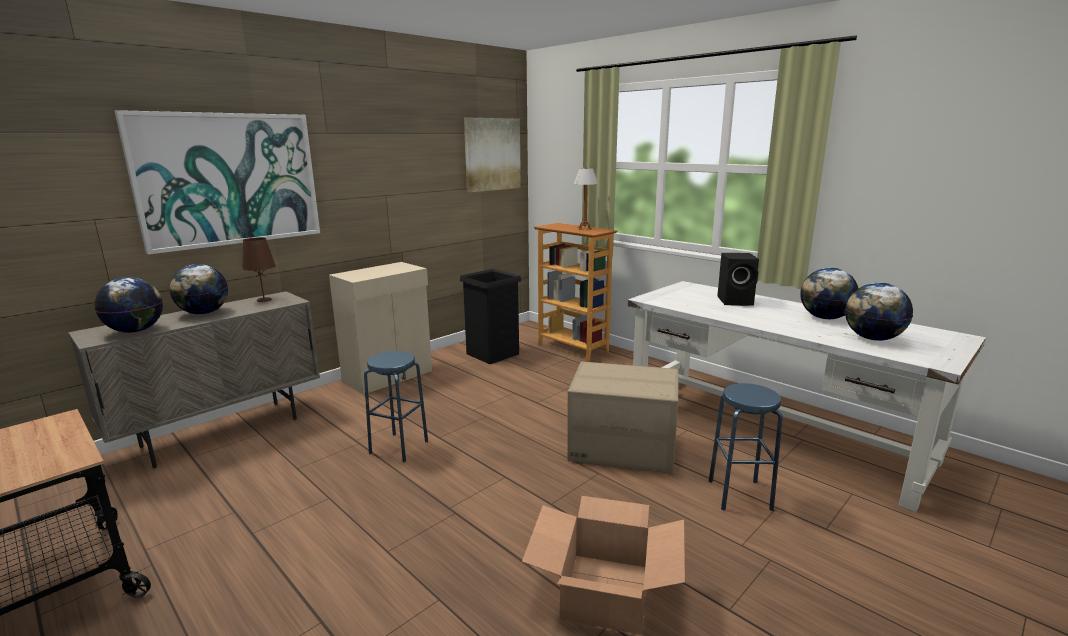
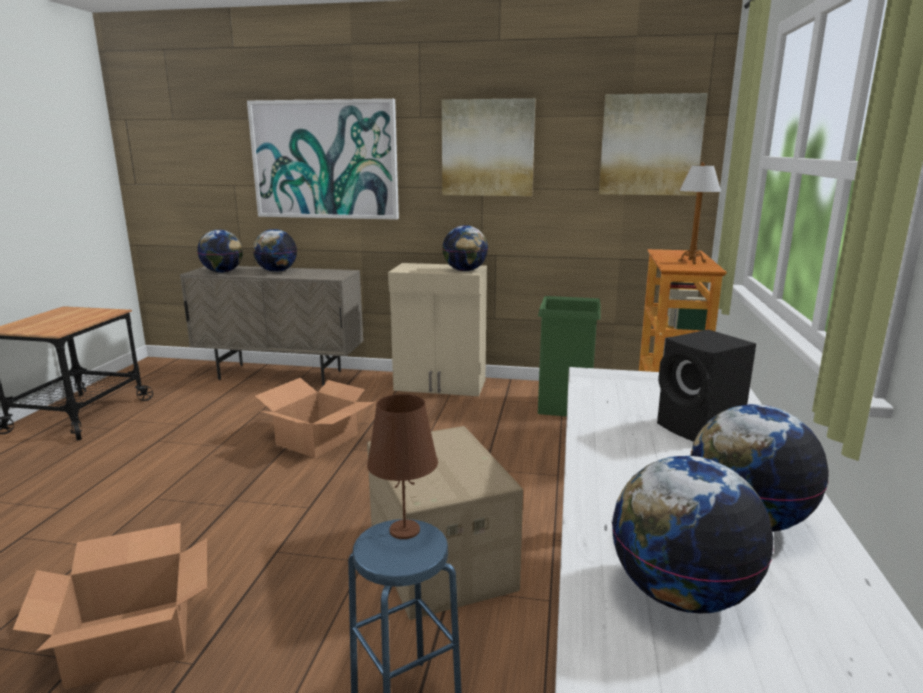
camera: 55 degrees right, 0 degrees up
(264, 300) = (327, 272): brown table lamp -> brown table lamp (404, 530)
(388, 160) = (487, 148): none -> picture
(399, 447) = (318, 439): blue stool -> cardboard box
(405, 268) = (465, 271): none -> globe
(493, 354) = (565, 406): black trash can -> green trash can

